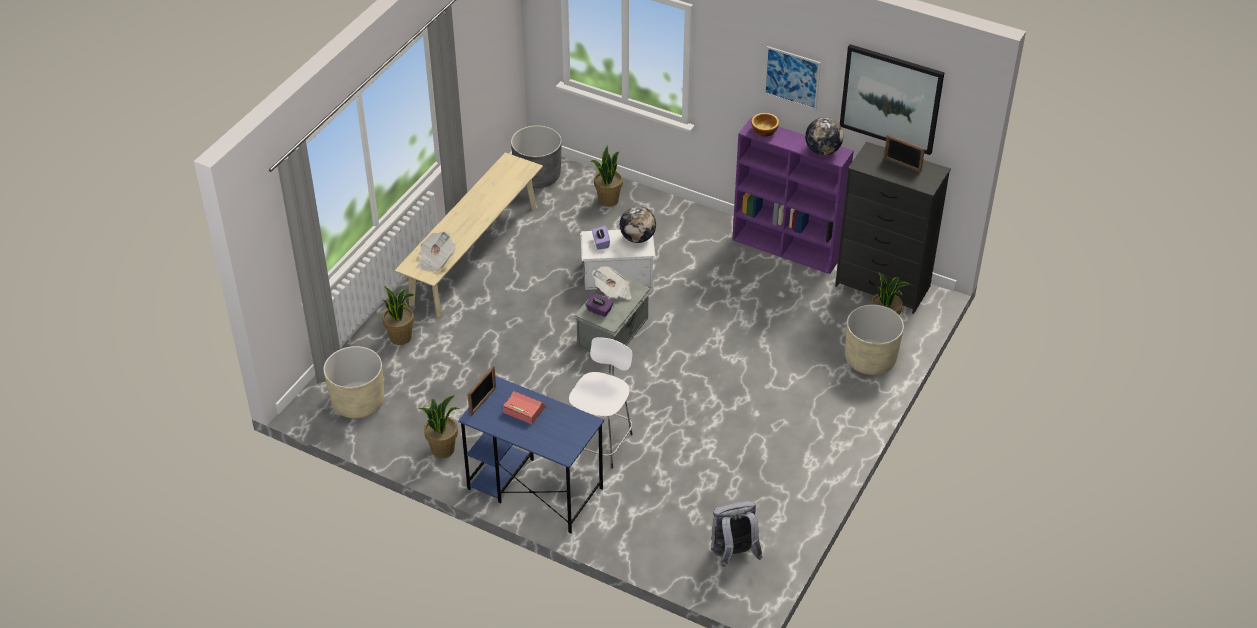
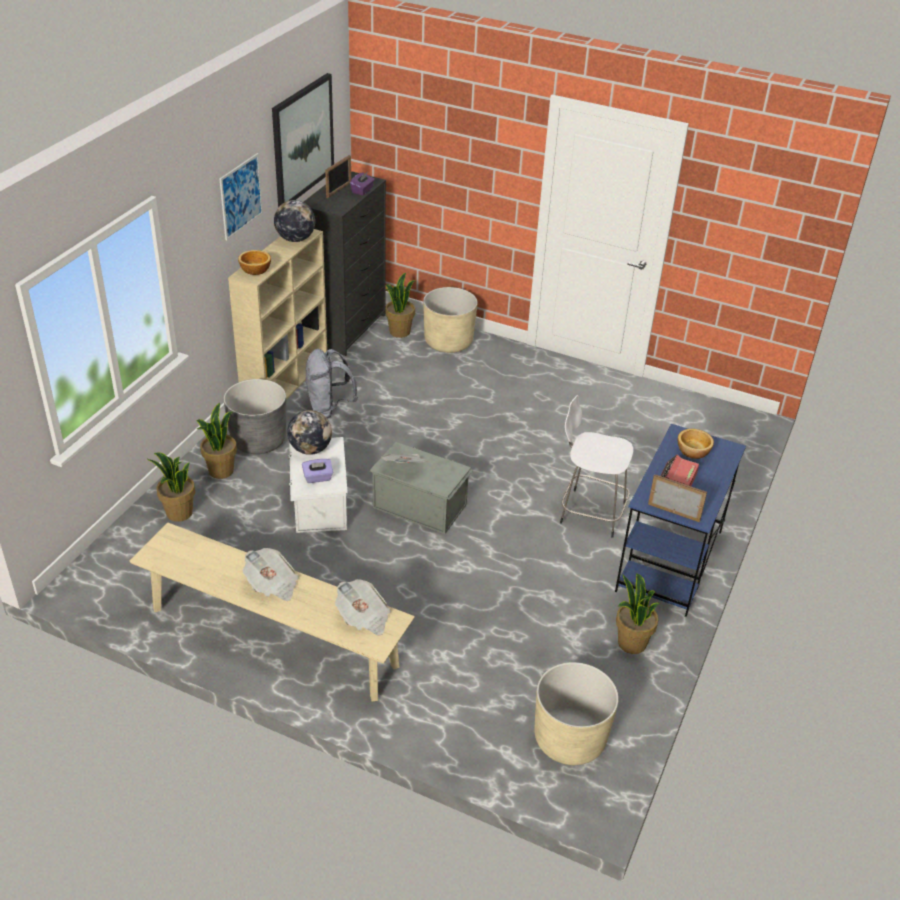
camera: 95 degrees left, 5 degrees down
(401, 337) = (440, 704): potted plant -> potted plant (221, 470)
(473, 217) = (272, 585): none -> newspaper
(537, 176) = (114, 580): grey planter -> grey planter (258, 440)
(562, 427) = (693, 451): none -> bowl
(599, 310) = (439, 477): purple tissue box -> purple tissue box (362, 190)
(733, 554) = (709, 427): grey backpack -> grey backpack (329, 408)
(787, 248) = (286, 382): purple bookcase -> beige bookcase

